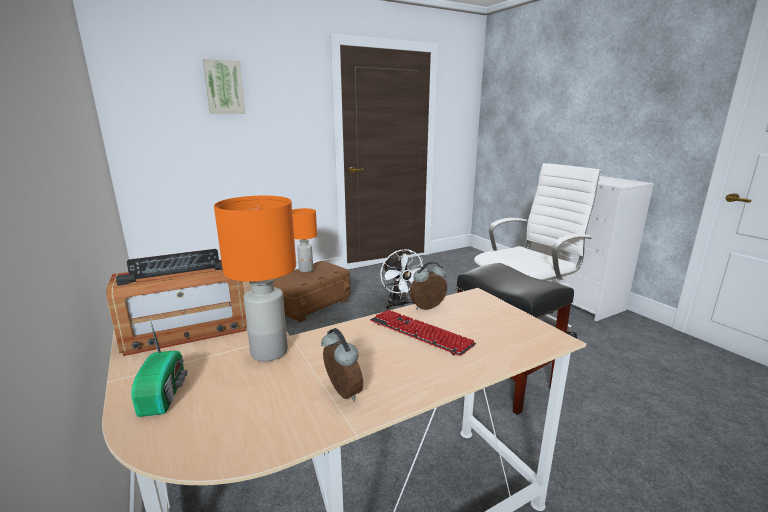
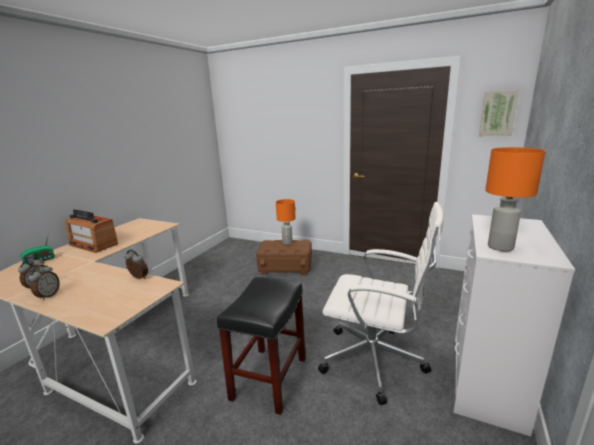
camera: 55 degrees right, 0 degrees up
(224, 87) = (271, 114): picture -> picture (497, 113)
(268, 352) = (74, 263): orange table lamp -> orange table lamp (499, 247)
(399, 305) = (325, 293): white fan -> none
(402, 382) = (48, 295): none -> alarm clock
(420, 333) = (103, 285): keyboard -> none

